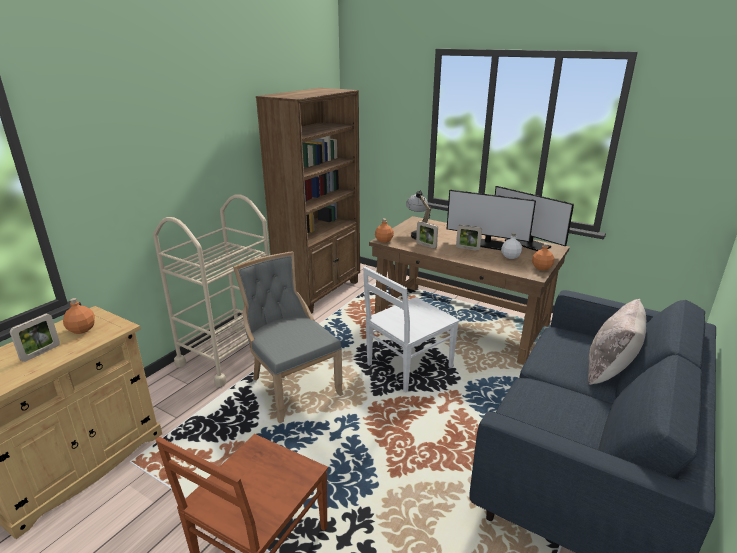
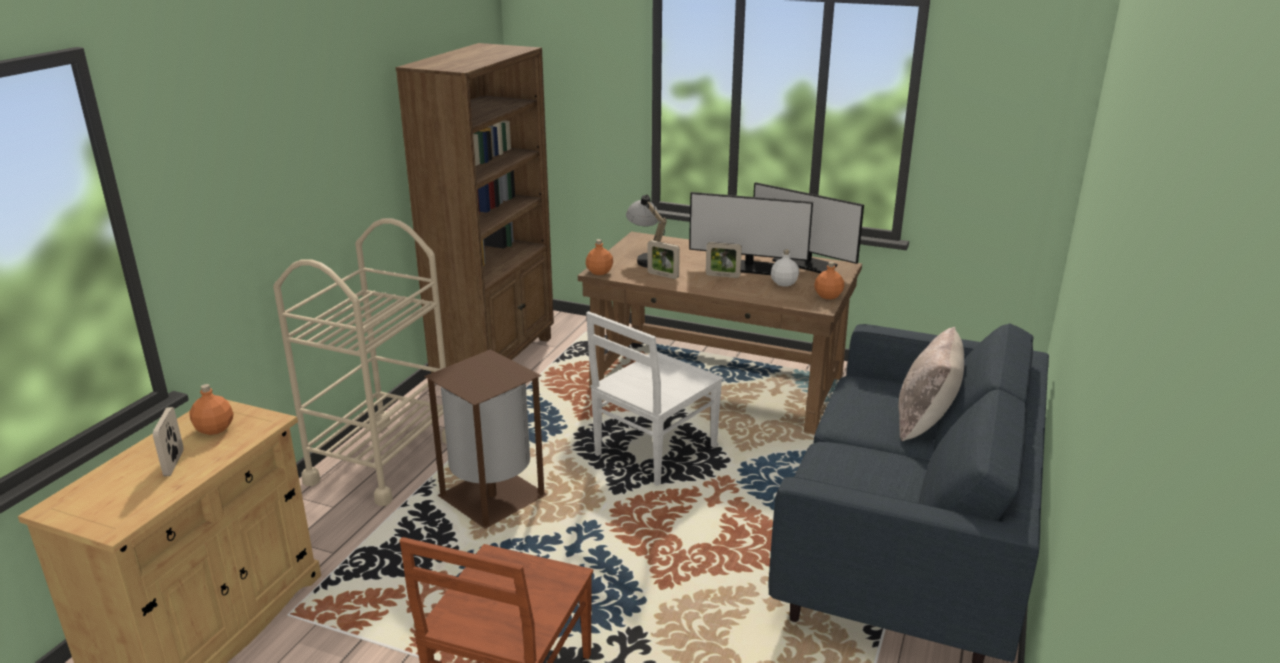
camera: 10 degrees left, 0 degrees up
(41, 353) = (174, 463): picture frame -> picture frame turned 150 degrees clockwise
(292, 386) = (492, 494): grey chair -> brown trash can

